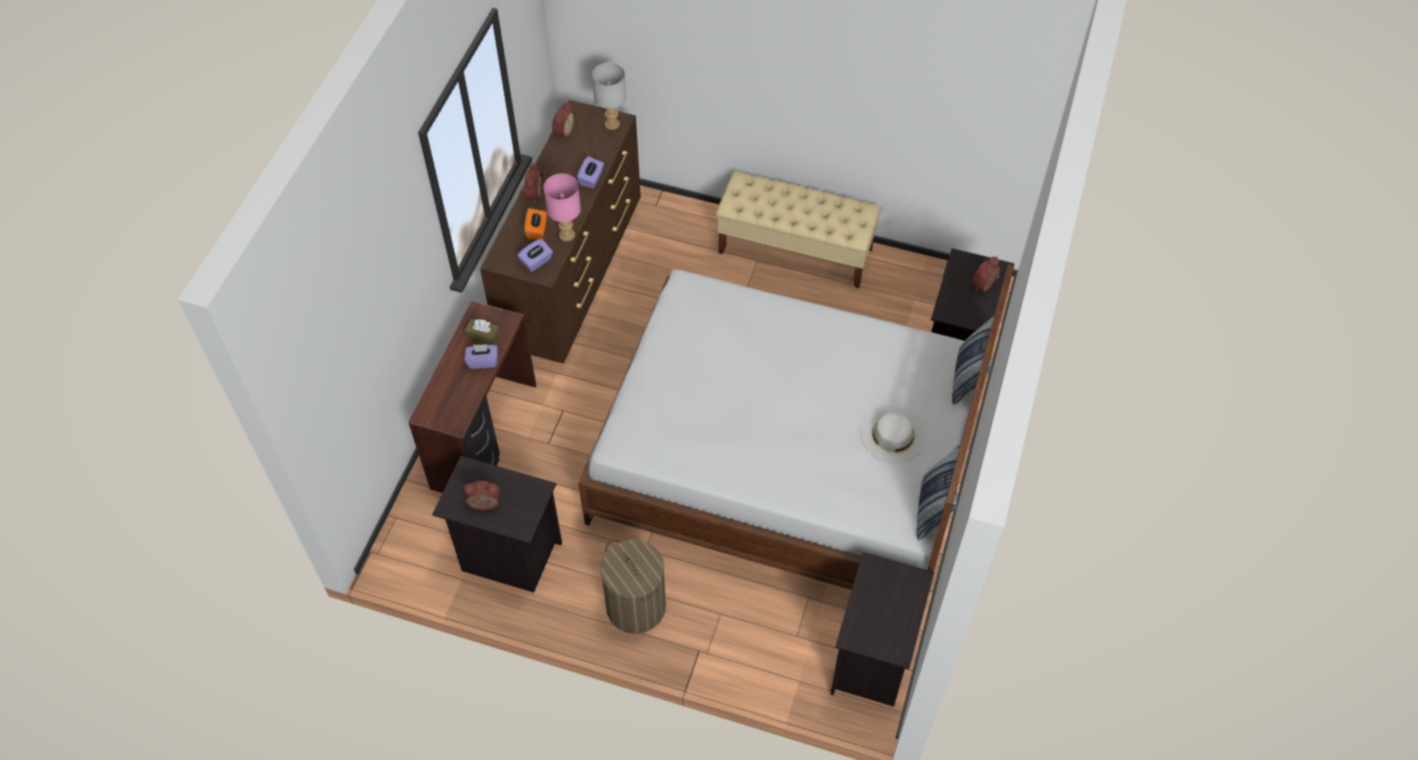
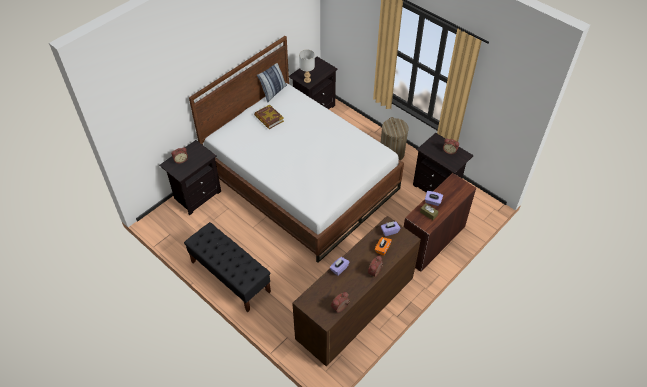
camera: 155 degrees left, 5 degrees down
(567, 234) = (367, 240): pink table lamp -> none
(613, 124) = (309, 301): grey table lamp -> grey table lamp (307, 80)
(796, 250) = (230, 276): beige bench -> black bench
(893, 435) = (269, 119): white hat -> book
(968, 378) = (221, 128): pillow -> none

